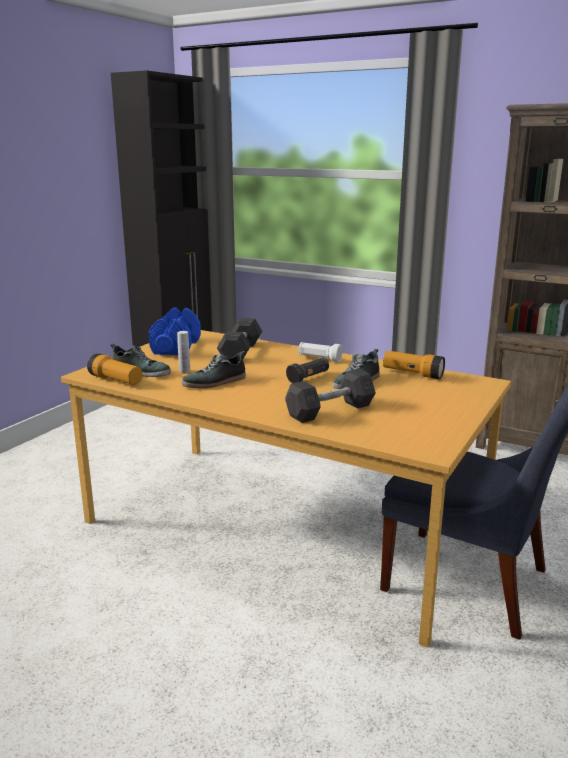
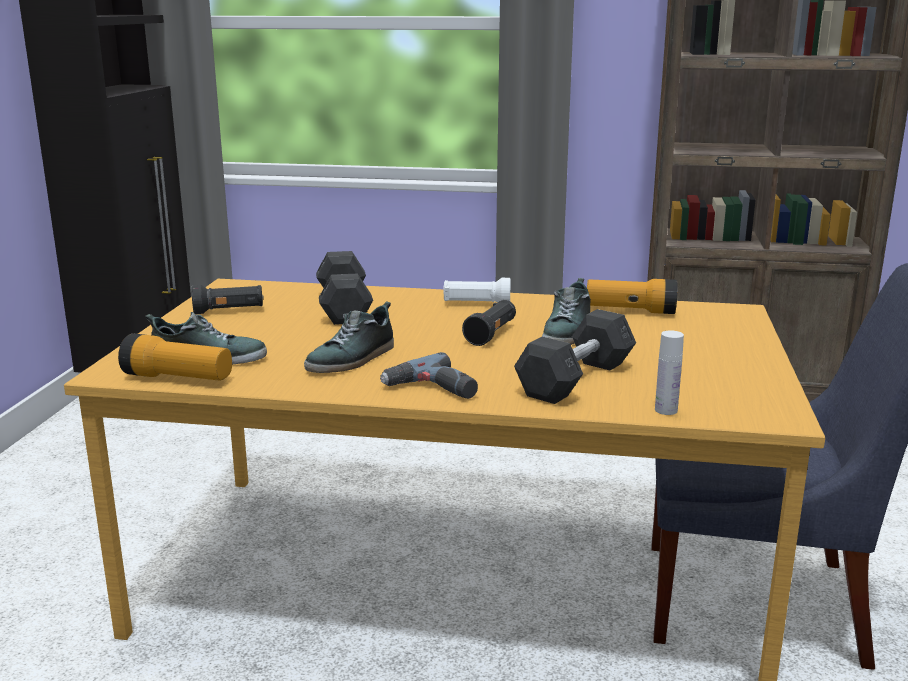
camera: 20 degrees left, 0 degrees up
(176, 347) = (229, 311): blue dumbbell -> black flashlight
(184, 371) = (282, 347): white bottle -> white bottle (666, 410)
(240, 405) = (431, 390): none -> power drill

